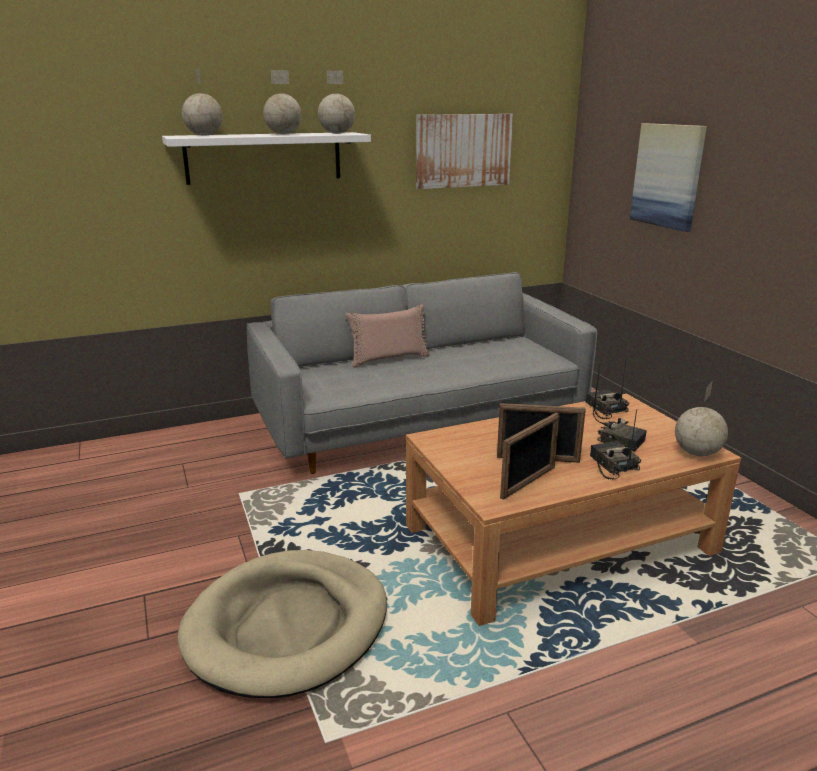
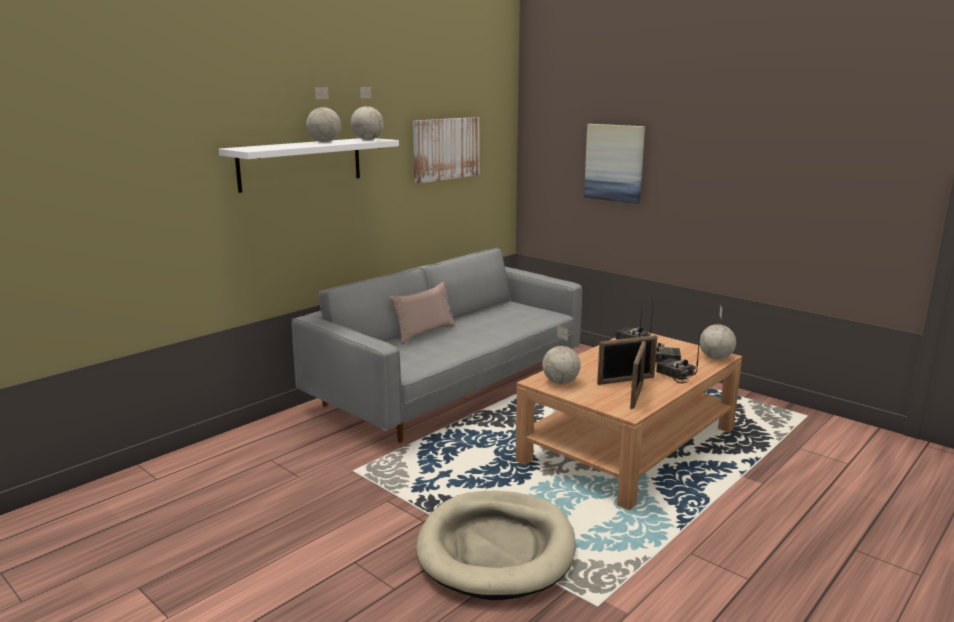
camera: 25 degrees left, 5 degrees down
(205, 135) = (262, 146): globe -> globe (560, 382)

